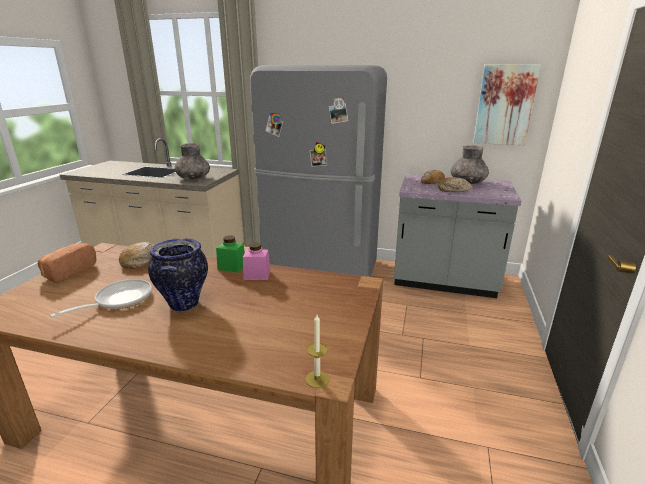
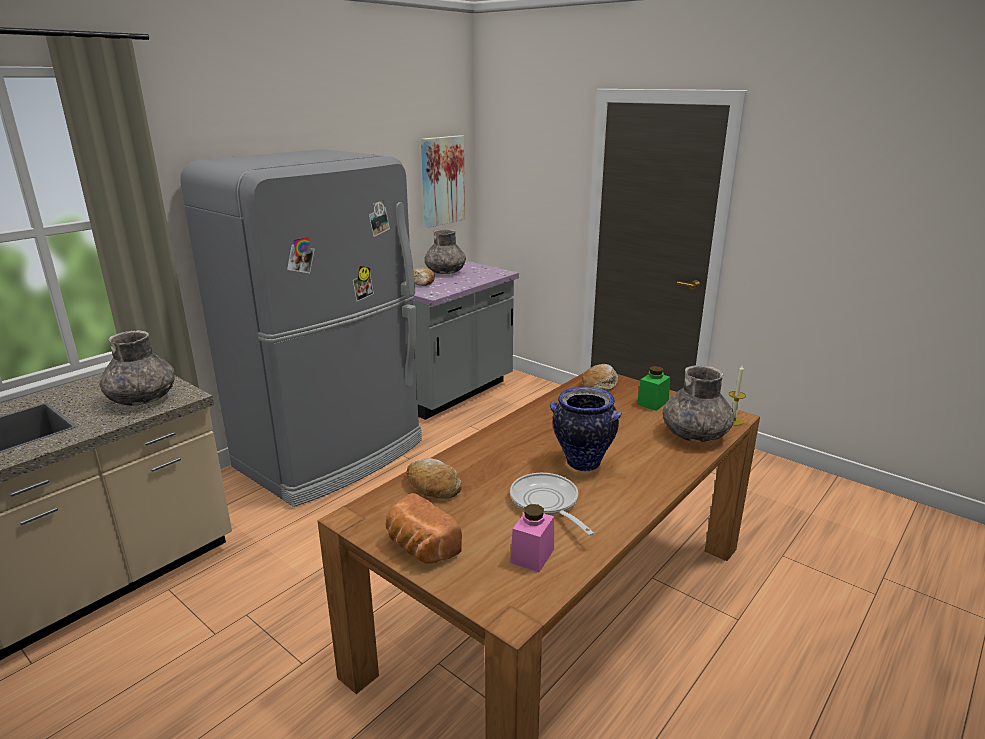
camera: 65 degrees left, 0 degrees up
(232, 267) = (510, 428): green jar -> green jar (652, 403)
(257, 275) = (543, 418): pink jar -> pink jar (532, 556)
(265, 355) = (695, 435): none -> grey vase
(453, 190) = (460, 282): bread -> bread (600, 385)

